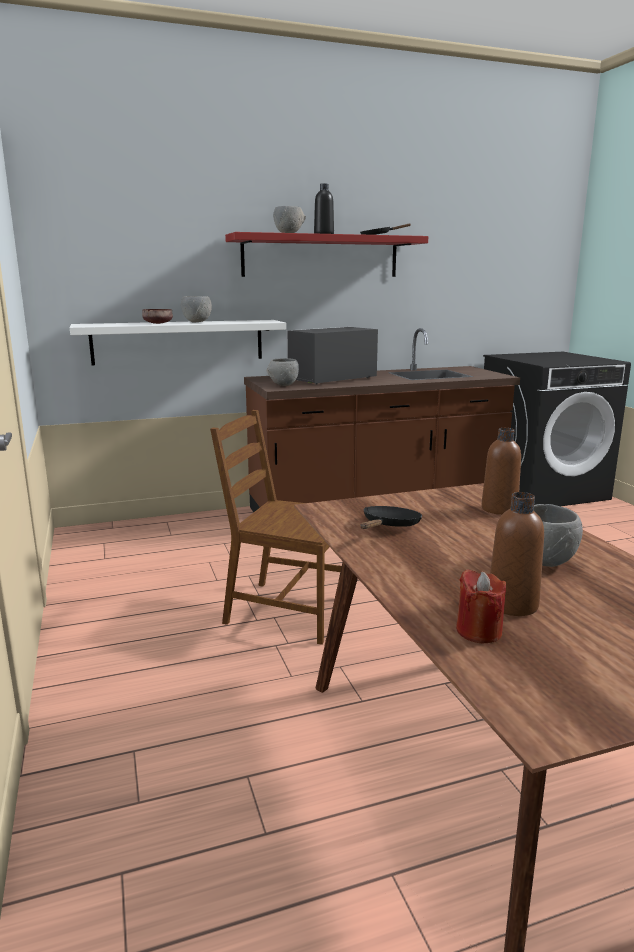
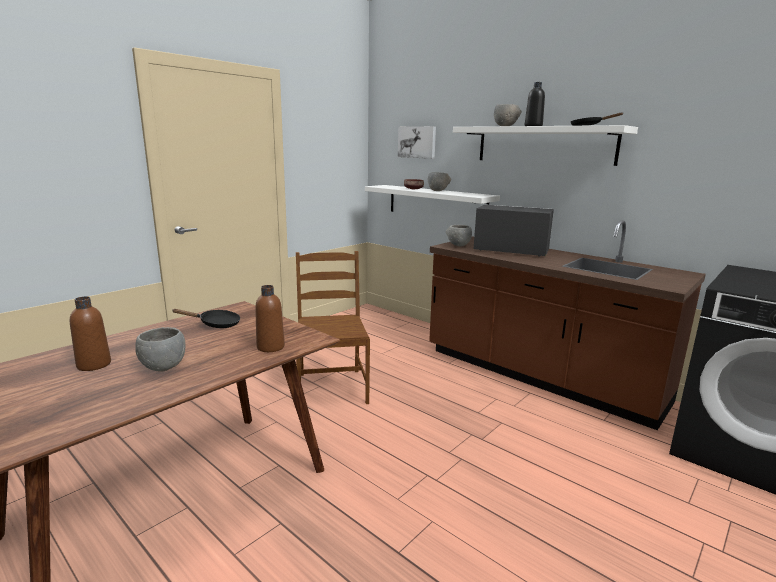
camera: 60 degrees right, 0 degrees up
(132, 253) = (417, 142): none -> picture
(321, 256) = (544, 145): red shelf -> white shelf
(478, 631) = (59, 360): red candle -> none

